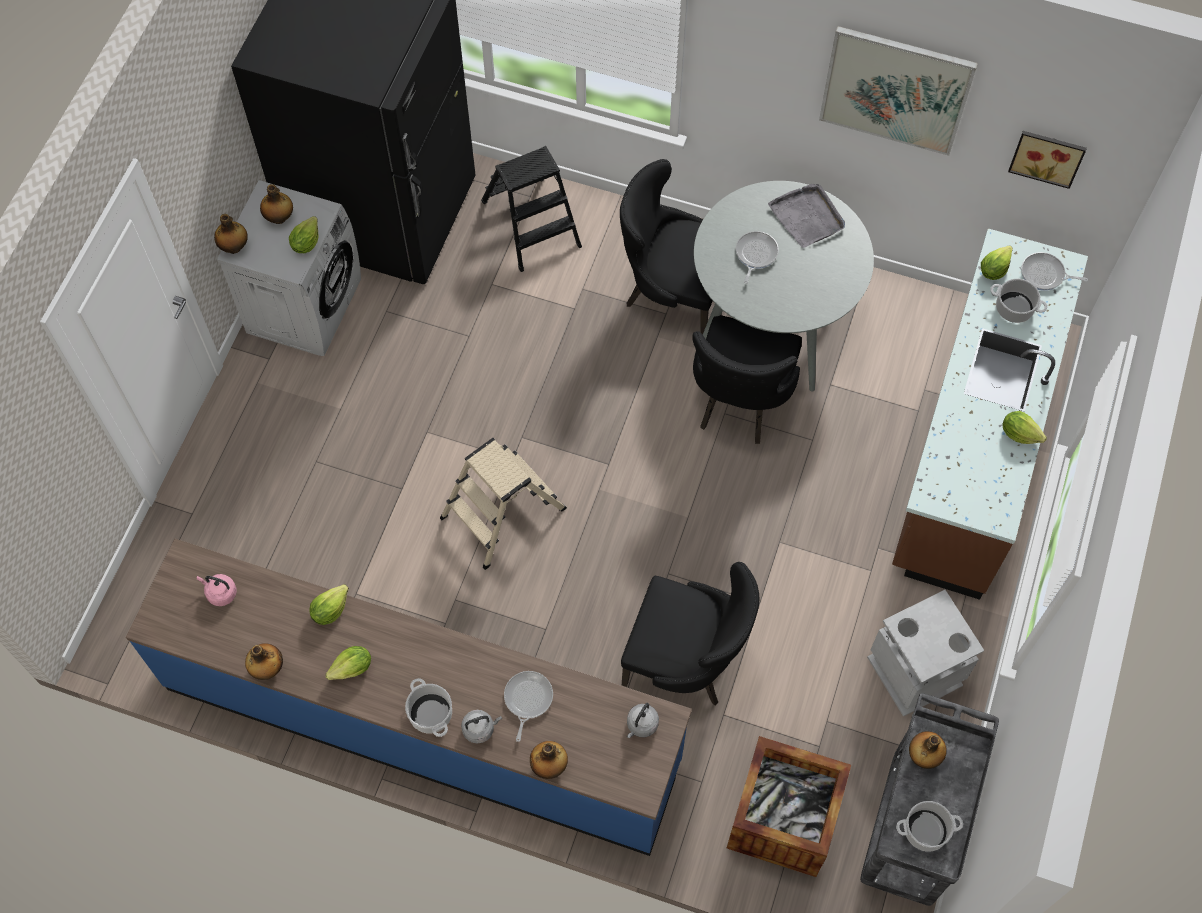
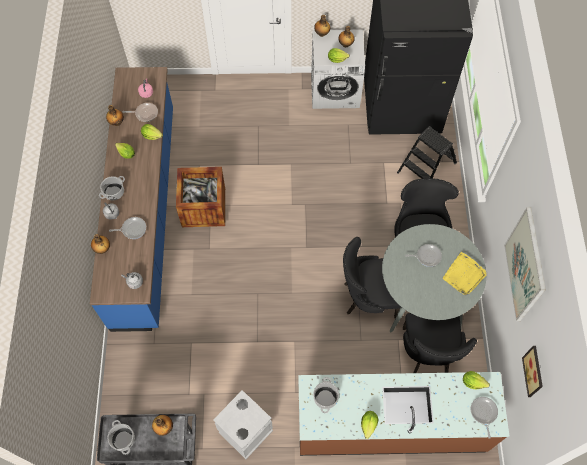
camera: 70 degrees right, 0 degrees up
(271, 609) = (145, 113): none -> frying pan
(503, 513) = (262, 210): beige step ladder -> none
(686, 662) = (213, 316): black chair -> black chair (428, 353)
(783, 818) = (146, 387): crate -> crate (203, 207)
(807, 217) = (464, 275): grey tray -> yellow tray
(1014, 308) = (452, 401): cooking pot -> cooking pot (325, 398)

